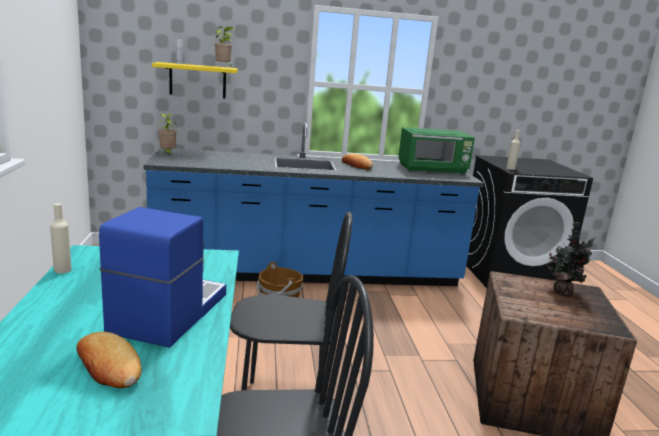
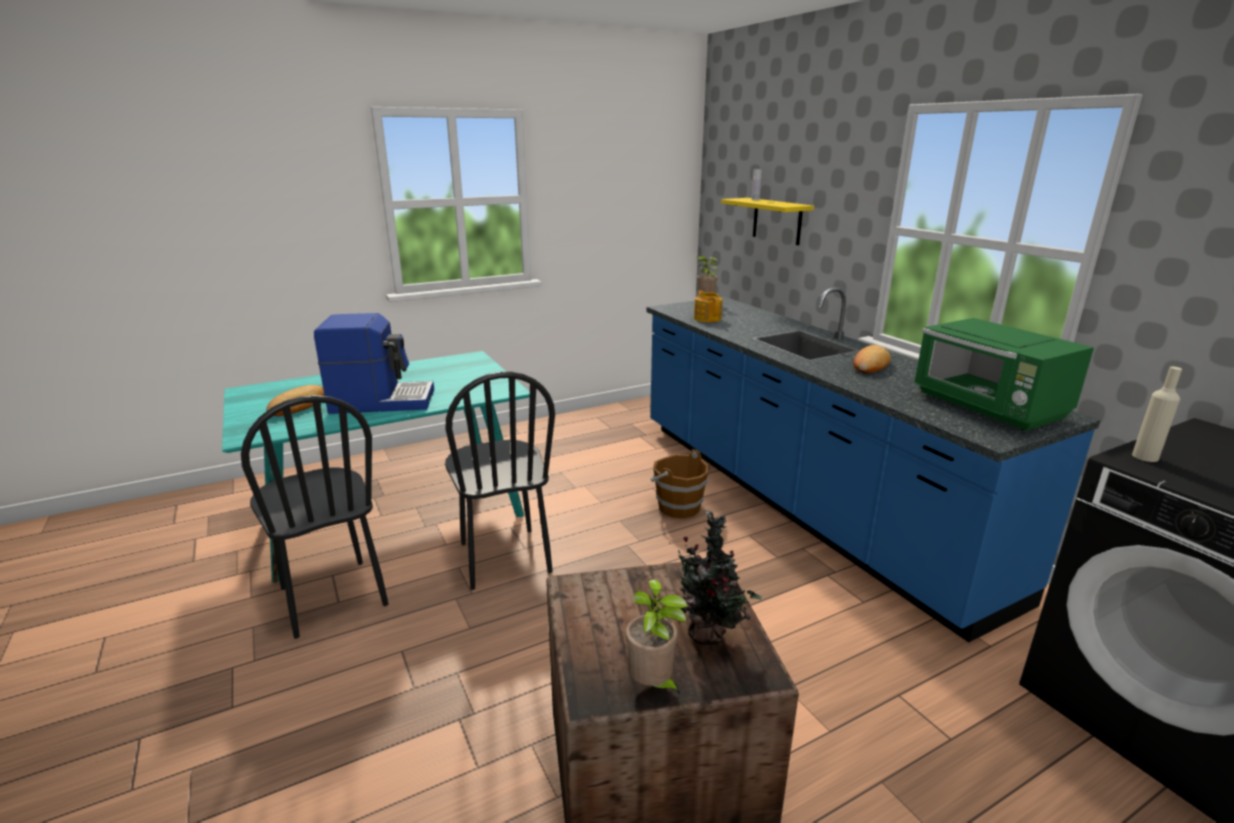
camera: 70 degrees right, 5 degrees up
(62, 270) = (433, 360): beige bottle -> none
(212, 162) = (707, 318): none -> teapot
(224, 67) = (790, 204): potted plant -> potted plant (653, 685)

